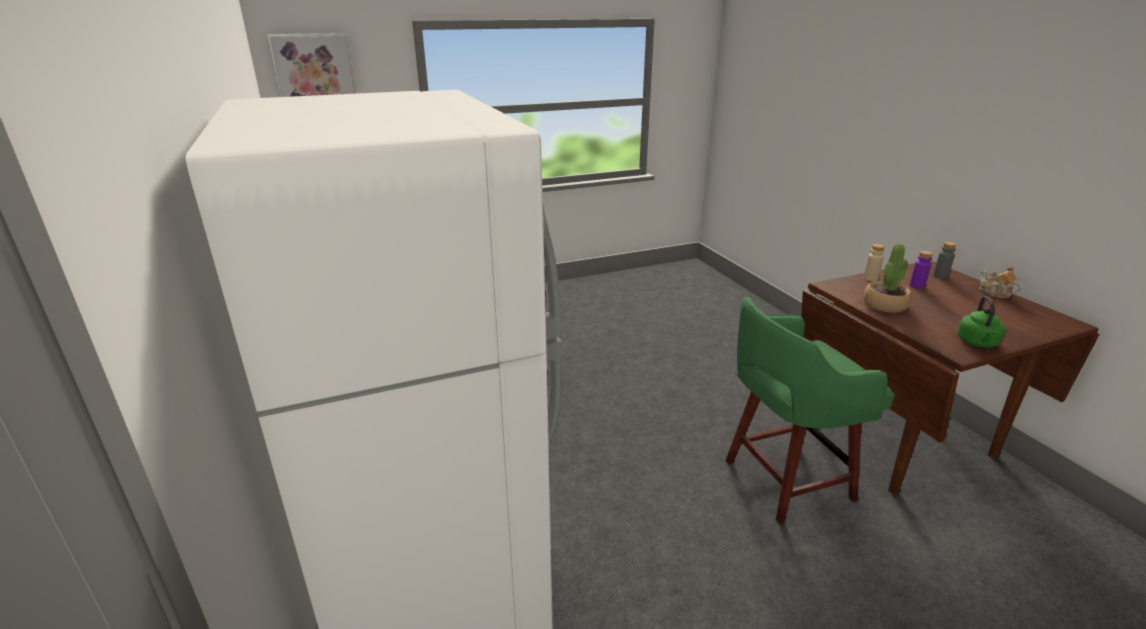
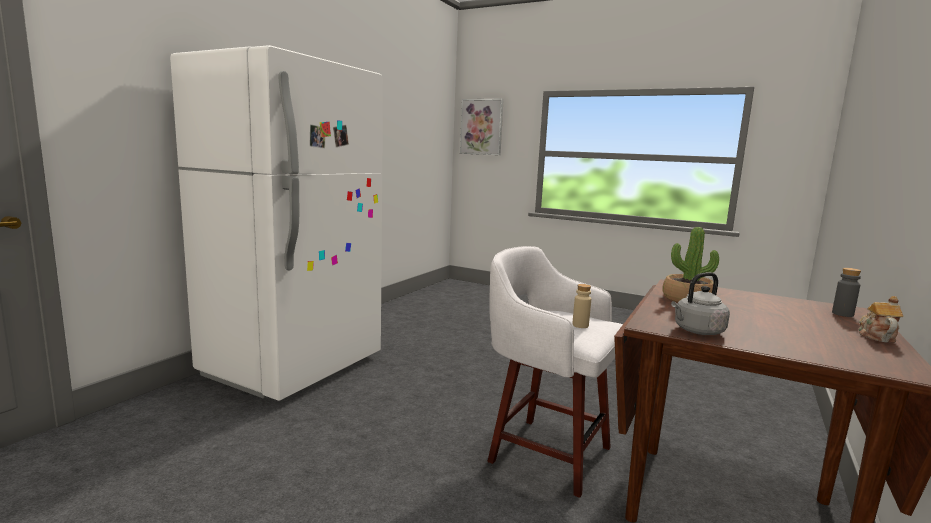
camera: 50 degrees right, 15 degrees down
(784, 481) = (546, 452): green stool -> white stool
(870, 278) = (737, 293): beige bottle -> beige bottle (580, 325)
(917, 286) = (777, 307): purple bottle -> none
(977, 343) = (697, 331): green kettle -> grey kettle

